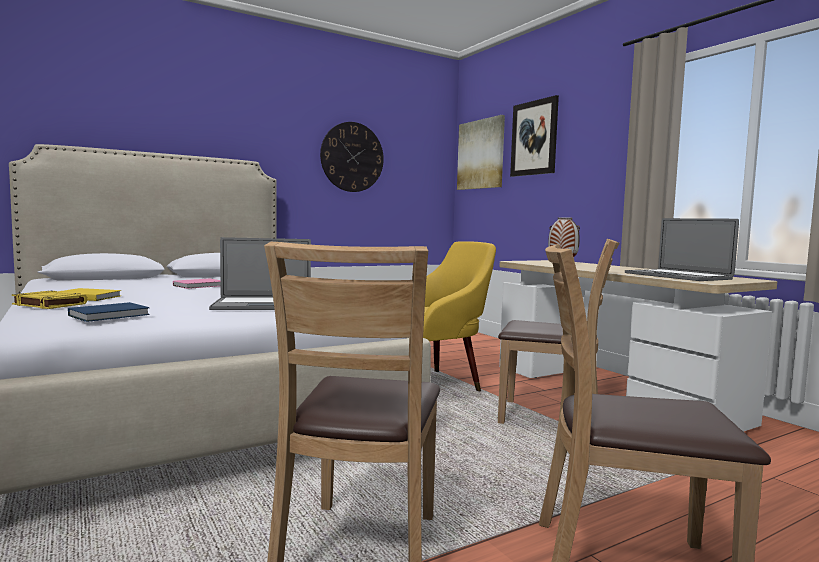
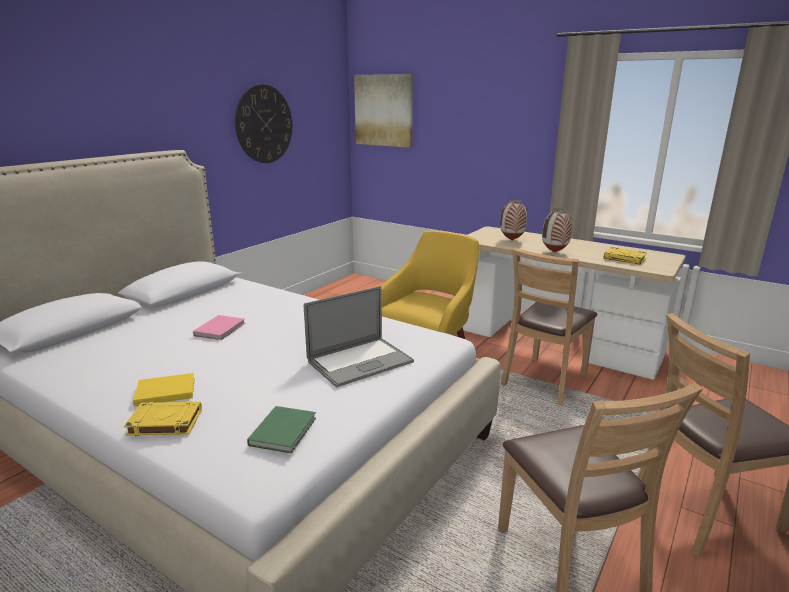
camera: 25 degrees left, 15 degrees up
(111, 315) = (285, 430): blue book -> green book
(534, 138) = (450, 104): picture -> none
(552, 418) = (544, 380): brown chair -> brown chair turned 135 degrees clockwise
(593, 269) = (554, 252): none -> vase
(677, 276) = (625, 259): laptop -> yellow book

